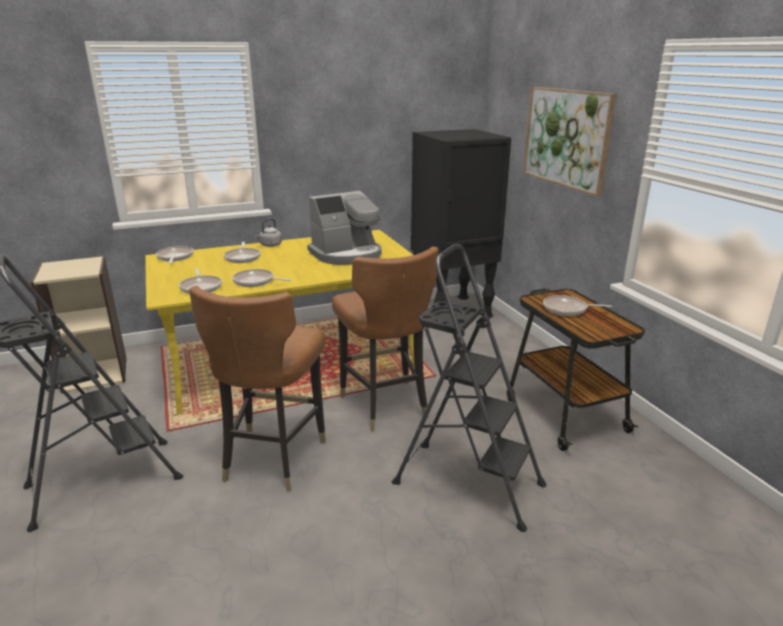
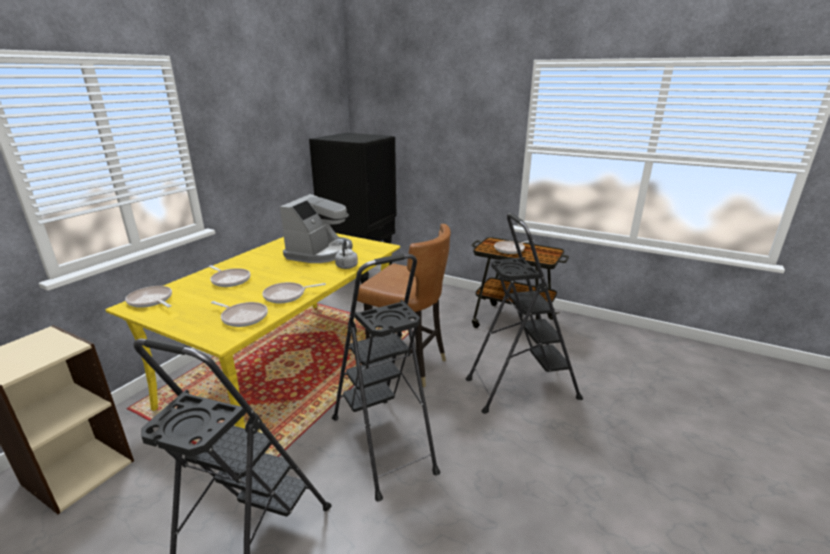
camera: 40 degrees left, 0 degrees up
(270, 245) = (234, 263): grey kettle -> grey kettle (346, 267)
(272, 458) = (382, 444): brown chair -> step ladder
(566, 138) = (448, 131): picture -> none

